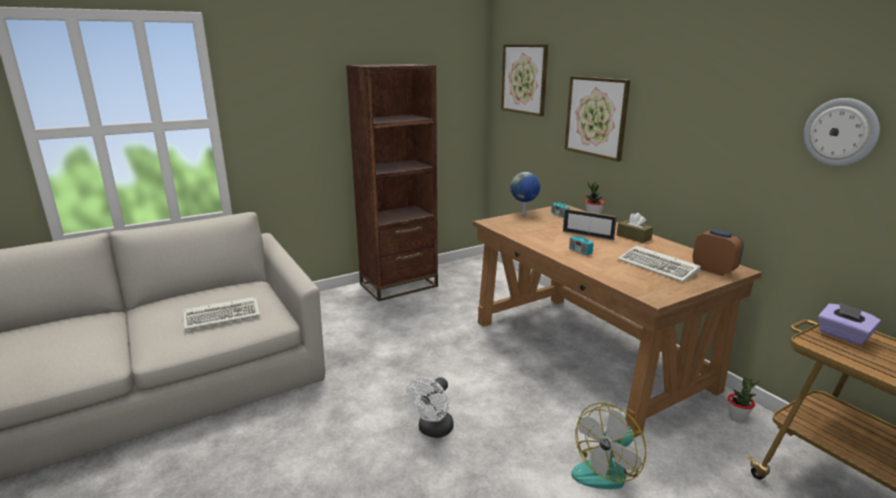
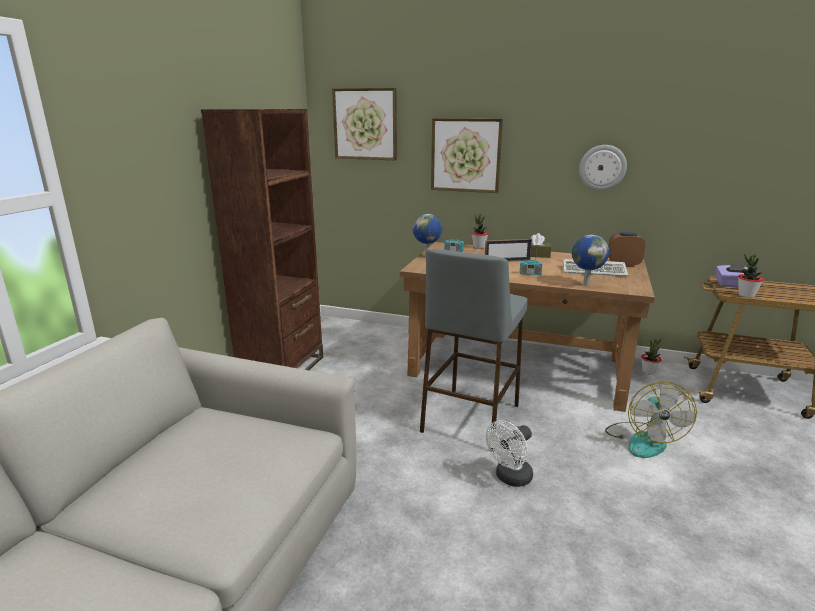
camera: 40 degrees left, 0 degrees up
(224, 316) = (244, 459): keyboard -> none
(433, 430) = (510, 478): white fan -> white fan turned 60 degrees clockwise
(474, 375) = (470, 418): none -> grey stool
(611, 276) = (585, 284): none -> globe
(829, 351) = (746, 295): none -> potted plant
(840, 132) = (693, 147): wall clock -> wall clock (602, 167)

